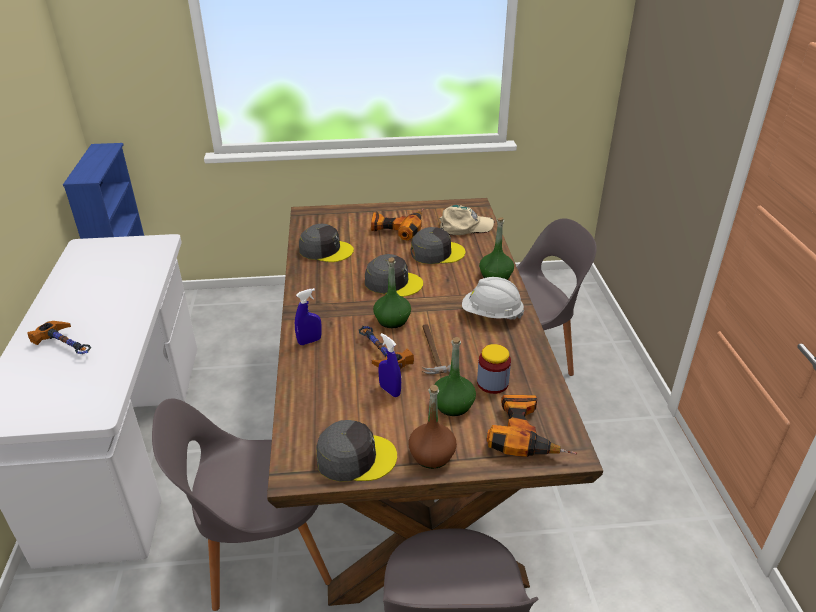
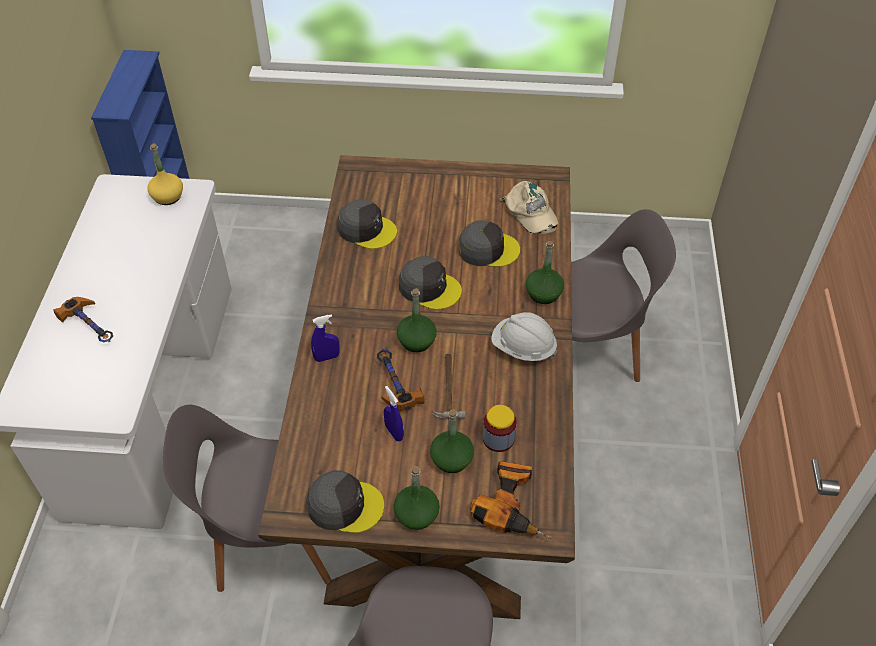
camera: 10 degrees right, 15 degrees up
(137, 248) = (168, 197): none -> yellow bottle
(397, 228) = (452, 204): power drill -> none
(432, 455) = (417, 514): brown bottle -> green bottle
(465, 227) = (530, 212): beige cap -> beige cap turned 60 degrees clockwise

